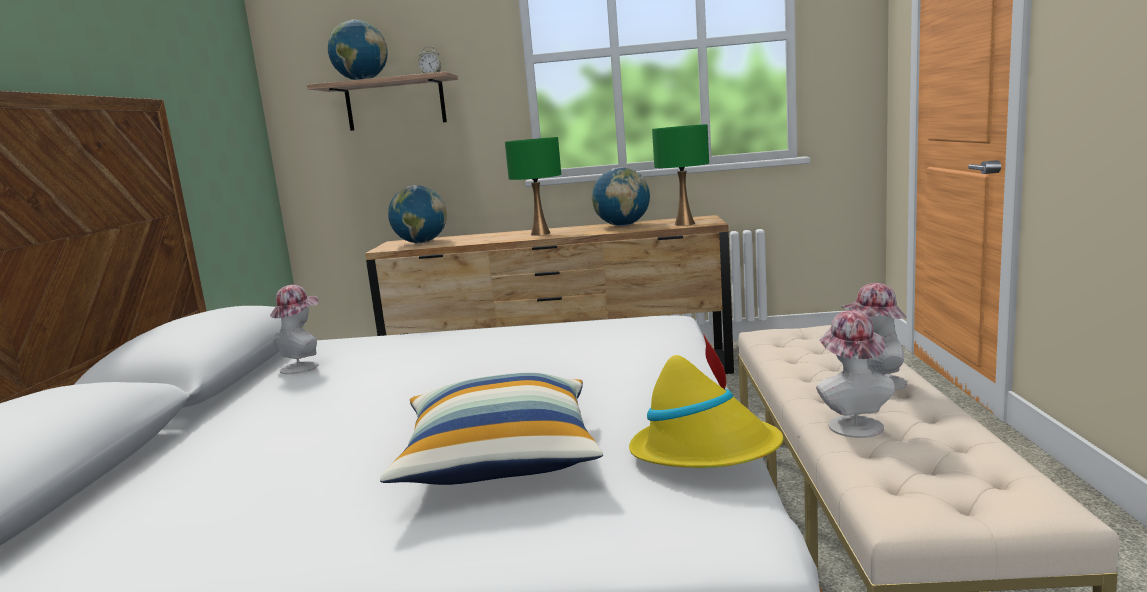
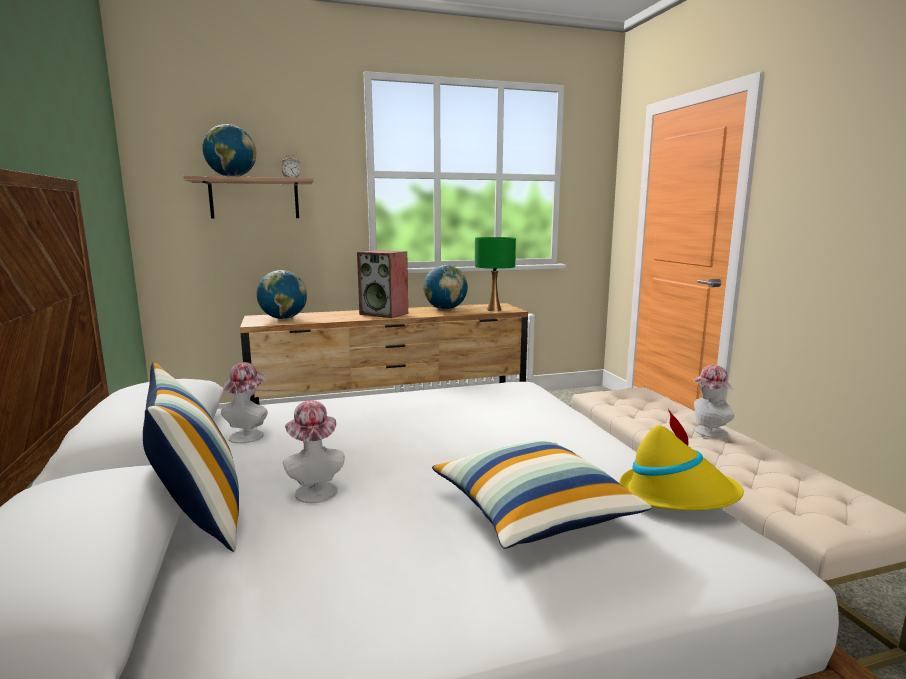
camera: 20 degrees left, 0 degrees up
(183, 439) = (199, 516): none -> pillow
(540, 233) = (385, 314): green table lamp -> speaker
(852, 424) = (725, 464): hat -> hat (315, 489)

